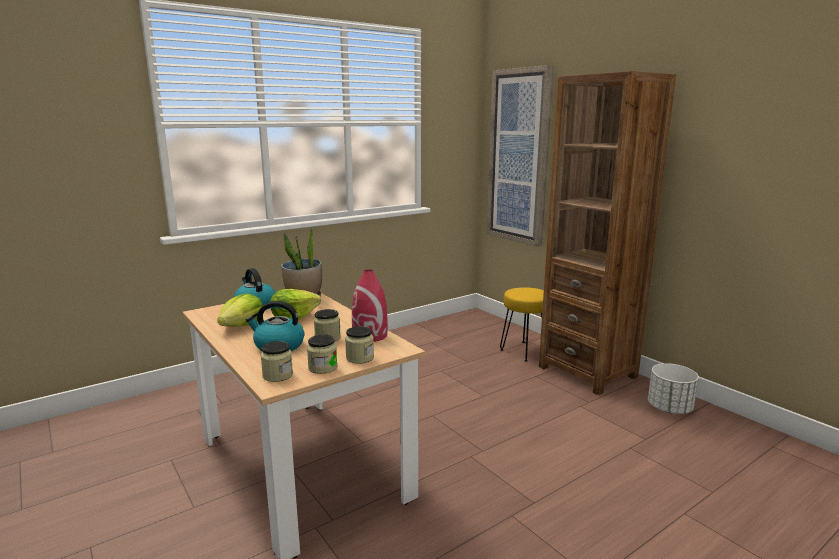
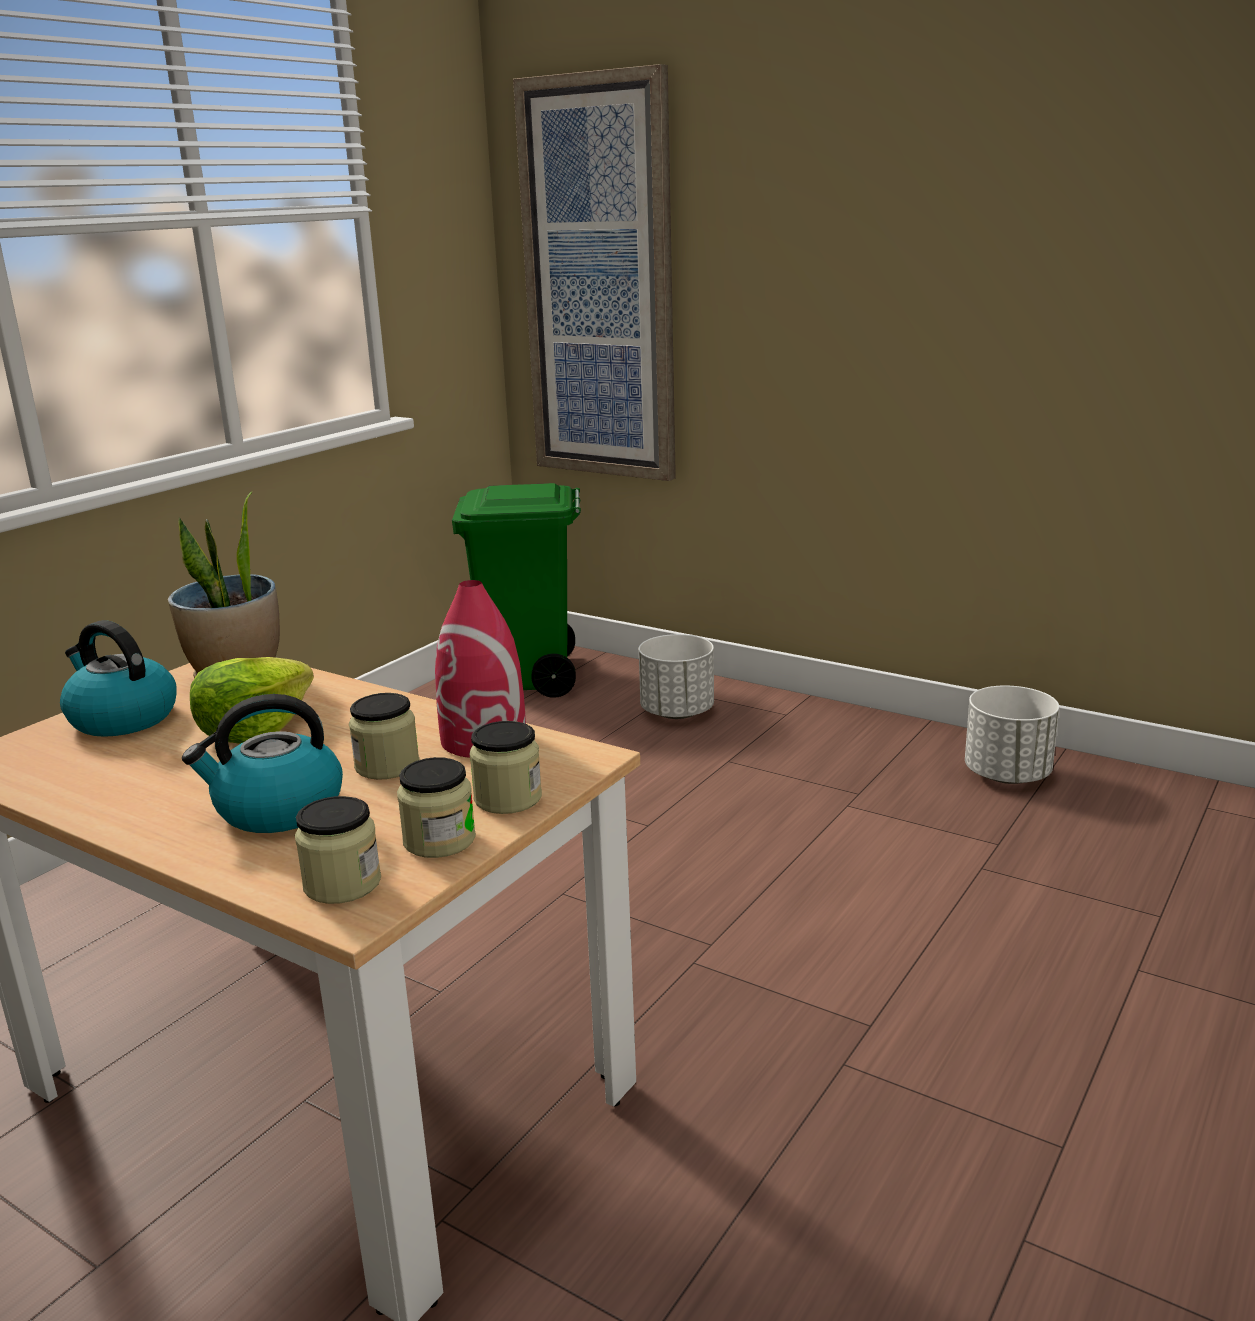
camera: 20 degrees left, 5 degrees up
(242, 326) = (133, 777): lettuce -> none
(468, 326) = (530, 678): none -> green trash can
(524, 351) = (676, 712): yellow stool -> white planter
(587, 372) = (823, 732): brown bookcase -> none

